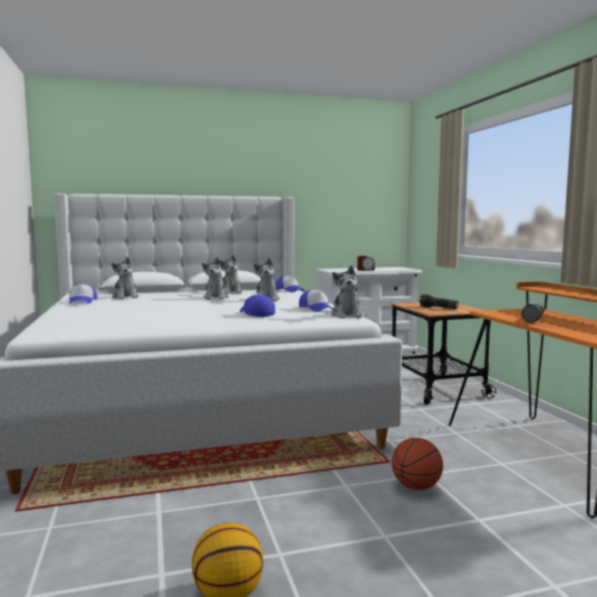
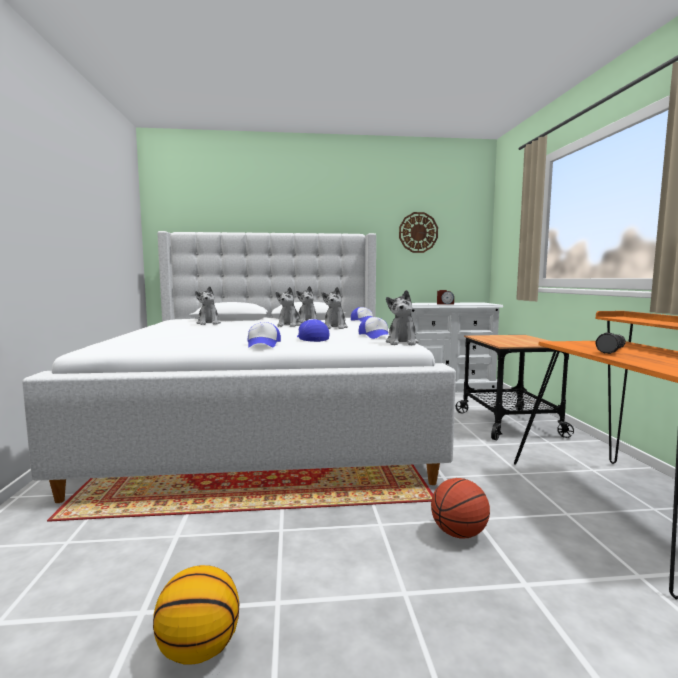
camera: 10 degrees right, 0 degrees up
(82, 302) = (166, 326): cap -> cap (263, 344)
(335, 195) = (418, 232): none -> wall clock
(438, 308) = (512, 340): flashlight -> none

